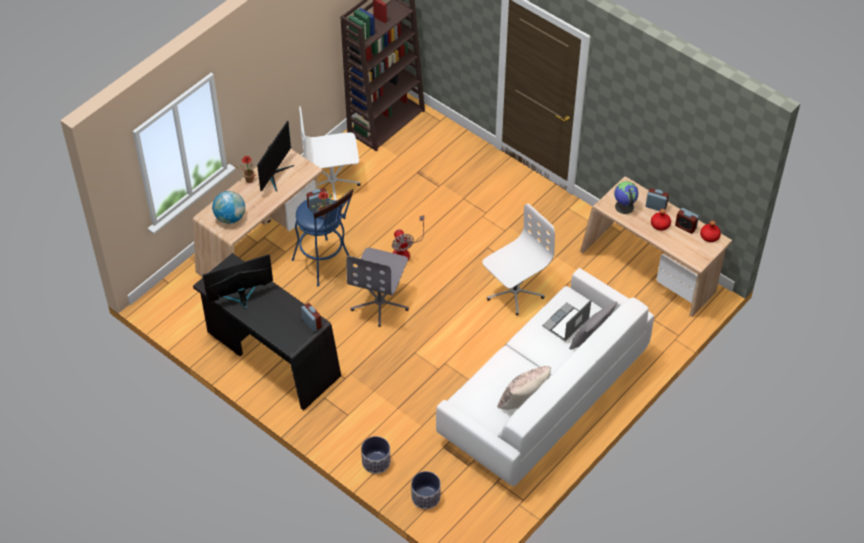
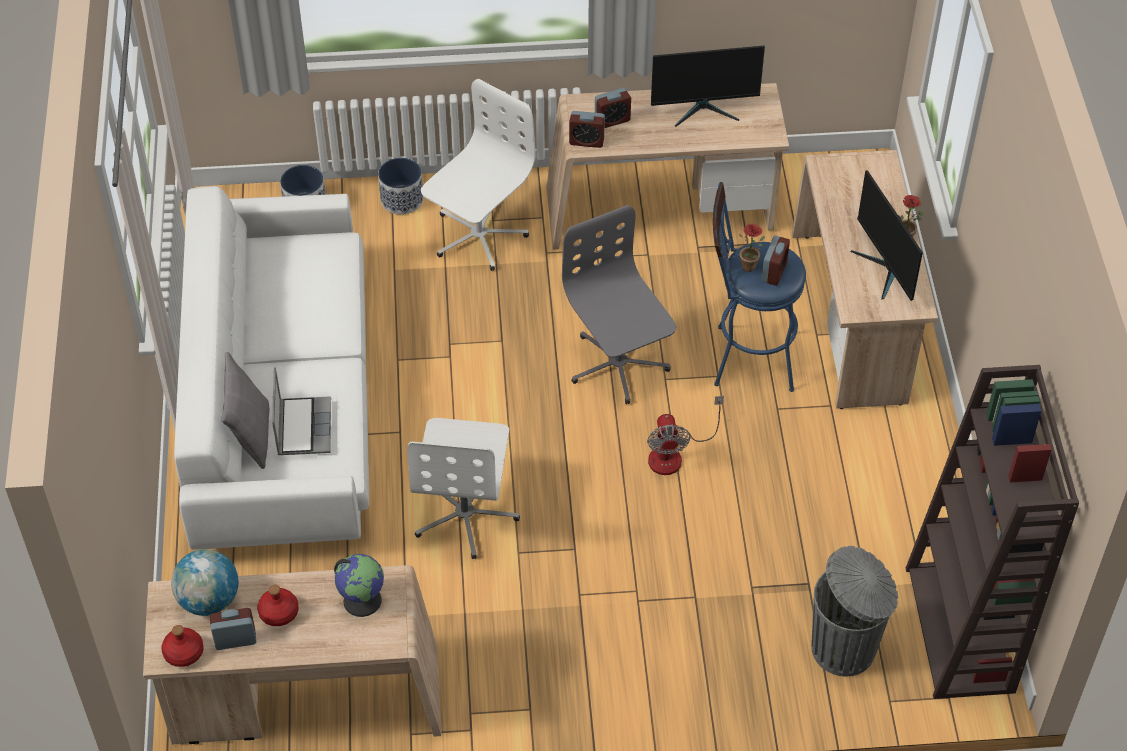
camera: 135 degrees right, 0 degrees up
(230, 217) = (853, 179): globe -> globe (209, 600)
(241, 297) = (704, 109): monitor -> monitor turned 60 degrees clockwise
(271, 356) = (661, 213): black desk -> beige desk
(332, 182) = (894, 472): white office chair -> white office chair (478, 236)
(404, 251) = (674, 454): fan -> fan turned 120 degrees counterclockwise
(433, 144) = (845, 648): none -> grey trash can
(523, 402) = (259, 296): beige pillow -> none
(656, 206) = (314, 639): alarm clock -> alarm clock (612, 120)

